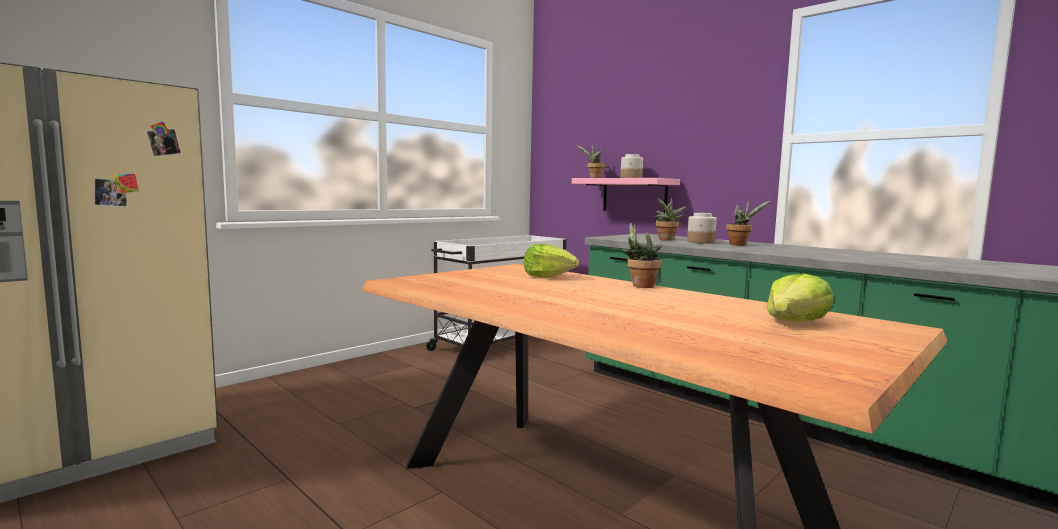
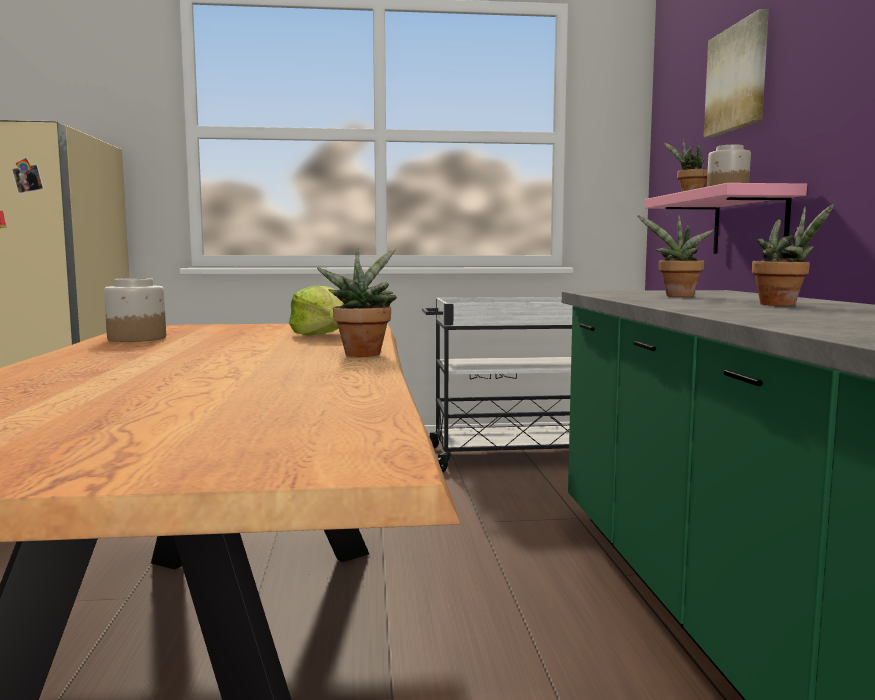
camera: 40 degrees right, 0 degrees up
(620, 114) = (738, 78): none -> picture
(701, 242) = (723, 300): jar -> jar (136, 339)
(795, 322) = (229, 418): lettuce -> none

